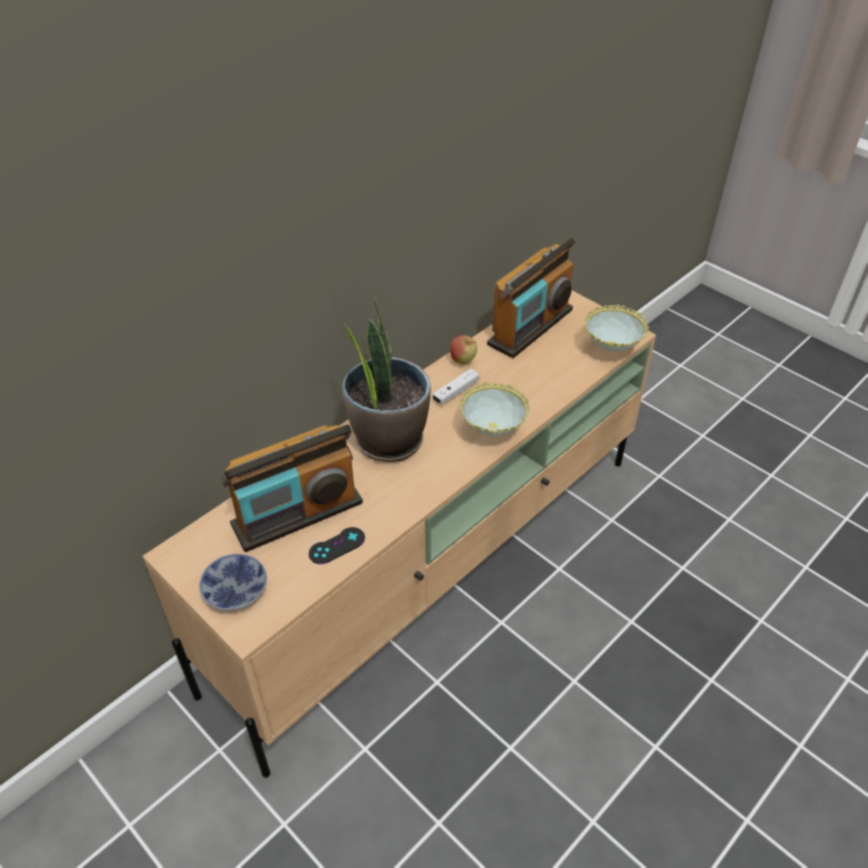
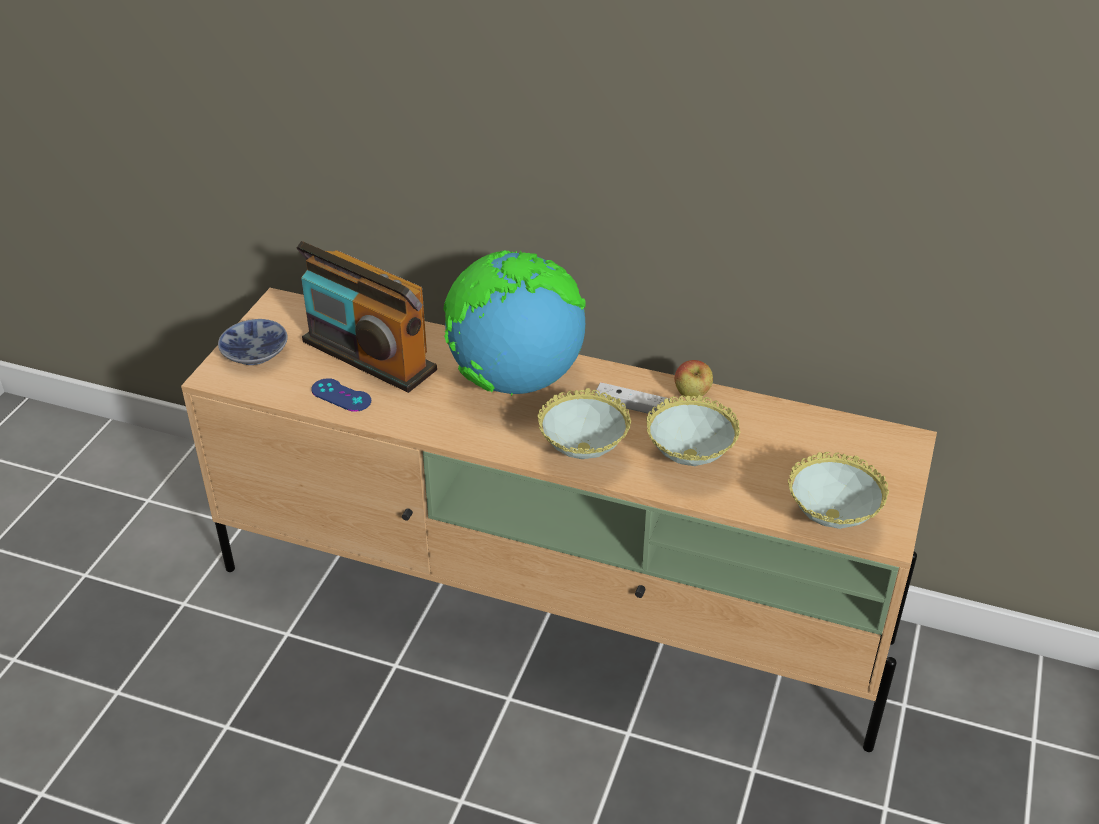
camera: 65 degrees right, 5 degrees down
(337, 546) = (341, 395): black game controller -> blue game controller
(388, 439) = (514, 380): potted plant -> globe
(527, 386) = (689, 462): none -> bowl
(530, 327) = (811, 434): radio -> none

